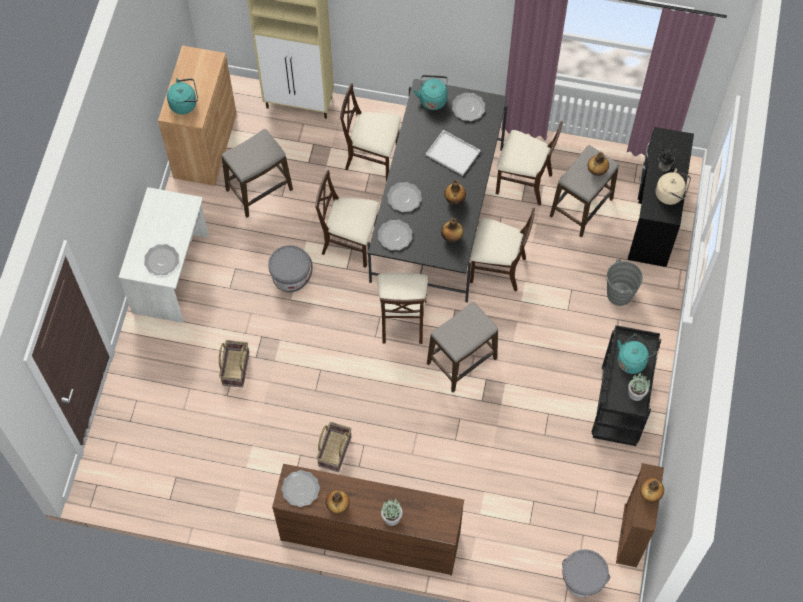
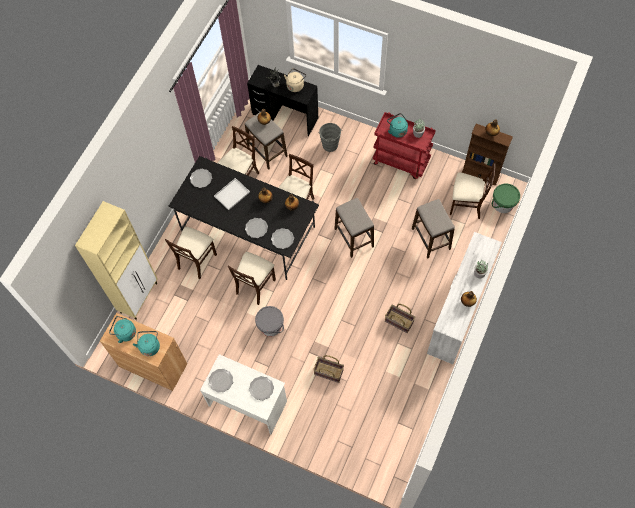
camera: 75 degrees left, 0 degrees up
(259, 190) = (199, 335): stool -> stool (431, 238)
(301, 489) = (452, 322): plate -> plate (221, 380)
(370, 536) = (458, 311): brown dresser -> white dresser
(402, 320) = (318, 265): beige chair -> beige chair (466, 205)
(432, 98) = (187, 197): turquoise kettle -> turquoise kettle (125, 333)
(582, 580) = (503, 204): grey bucket -> green bucket
(620, 407) = (401, 161): black cart -> red cart

